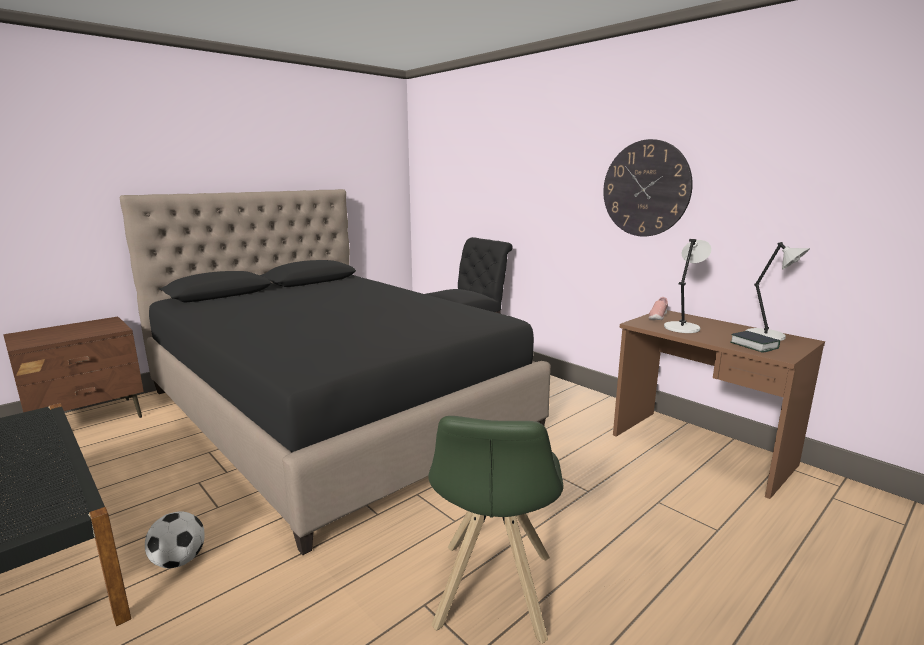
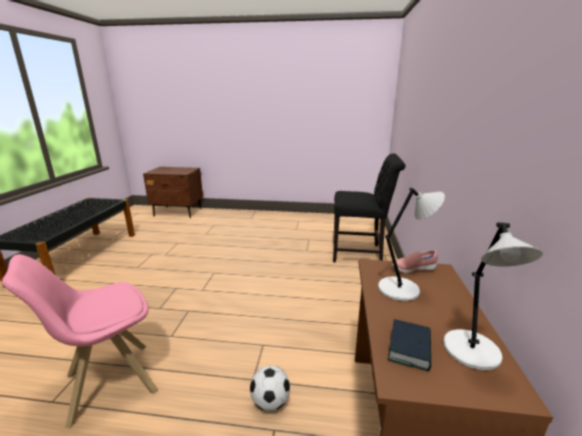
camera: 50 degrees right, 5 degrees up
(179, 561) = (94, 280): football -> football (270, 402)
(334, 410) = (247, 247): black bed -> none
(493, 590) = (110, 382): green chair -> pink chair
(645, 188) = (471, 120): wall clock -> none

